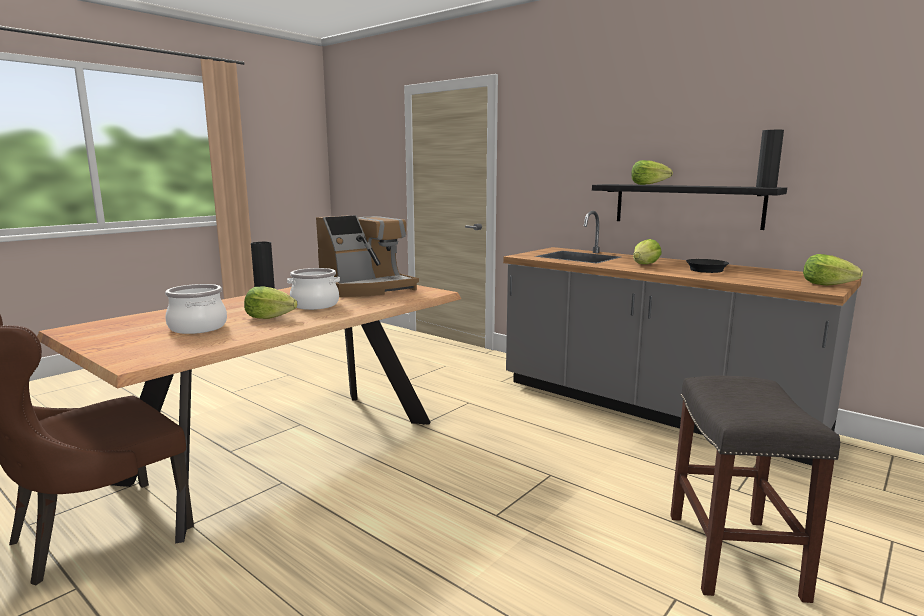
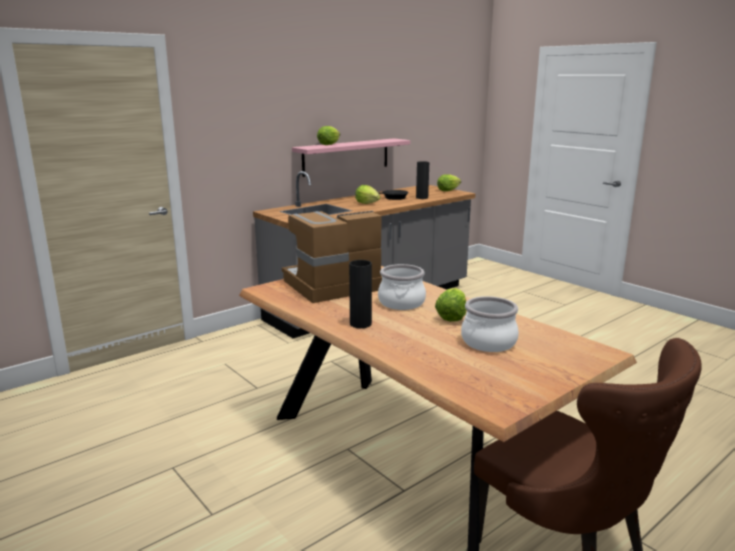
camera: 80 degrees left, 5 degrees up
(366, 289) = (332, 285): coffee machine -> coffee machine turned 90 degrees counterclockwise
(686, 205) = (346, 157): black shelf -> pink shelf
(735, 556) = (541, 320): grey stool -> none
(766, 187) = (393, 139): black vase -> black vase (422, 198)

